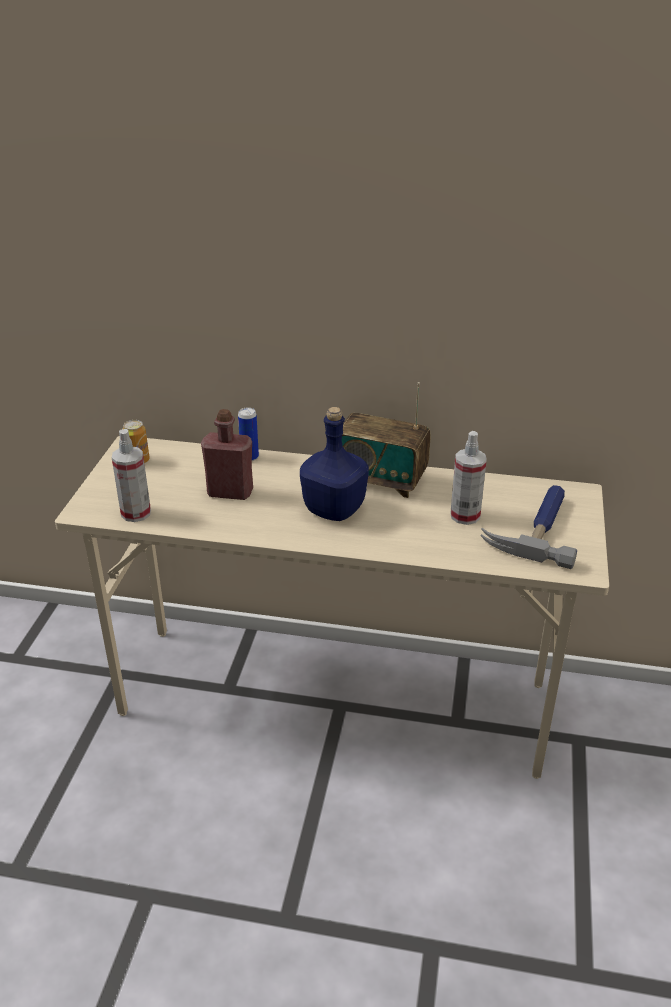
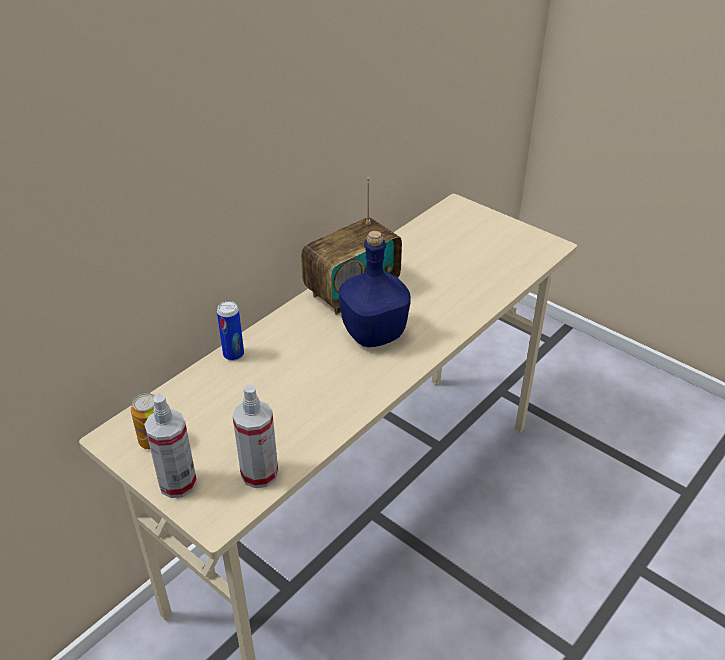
camera: 60 degrees left, 5 degrees up
(230, 492) = (285, 389): red bottle -> none
(465, 515) = (442, 268): spray bottle -> spray bottle (178, 483)
(537, 527) = (485, 242): hammer -> none

